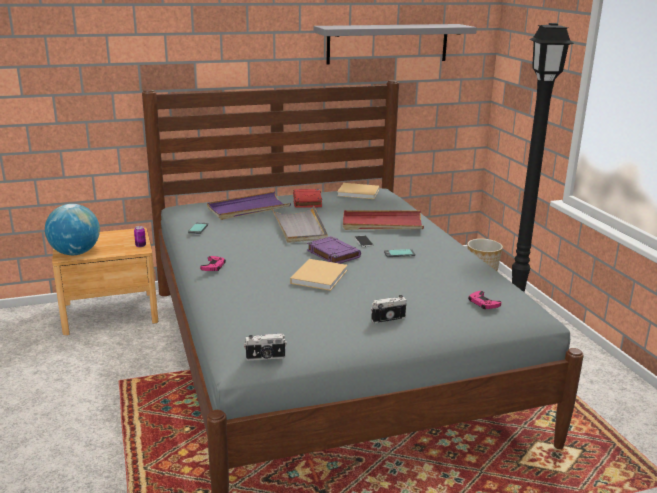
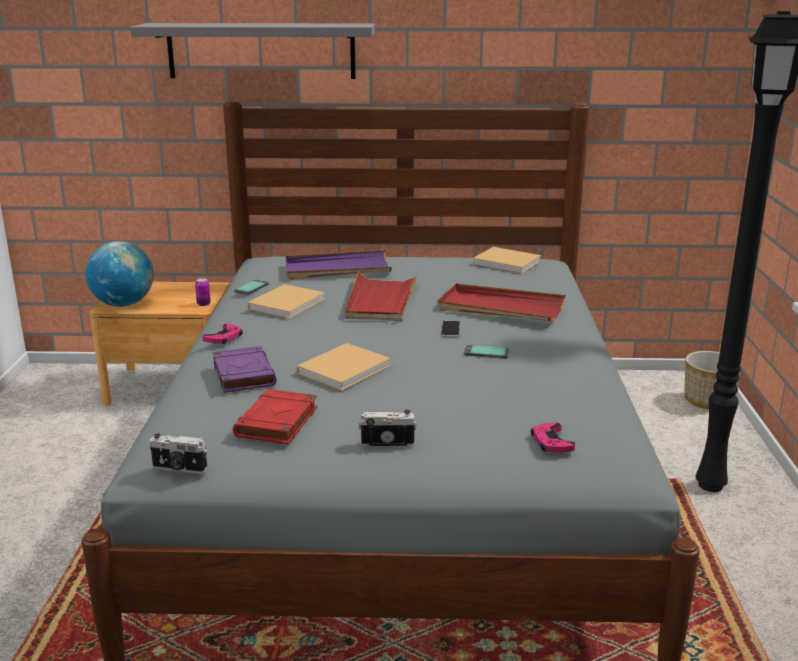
camera: 20 degrees right, 0 degrees up
(237, 236) = (288, 303): none -> beige book
(299, 227) = (381, 300): grey tray -> red tray
(307, 201) = (424, 267): red book -> red book (277, 423)
(332, 254) = (392, 341): purple book -> purple book (243, 374)
(388, 43) = (577, 49): grey shelf -> grey shelf (261, 51)

